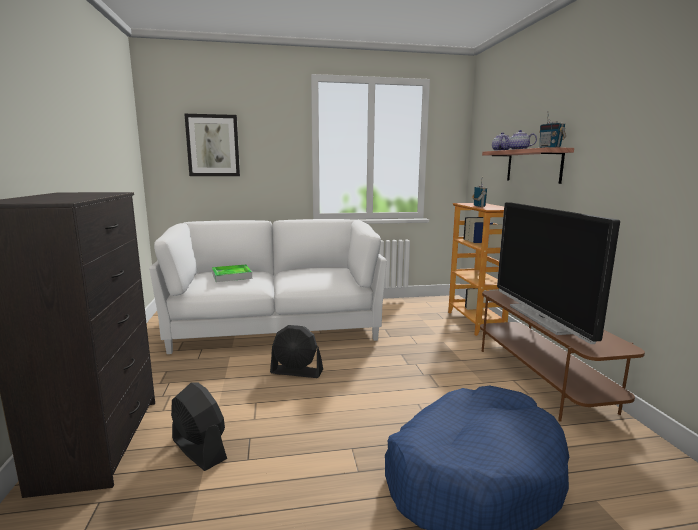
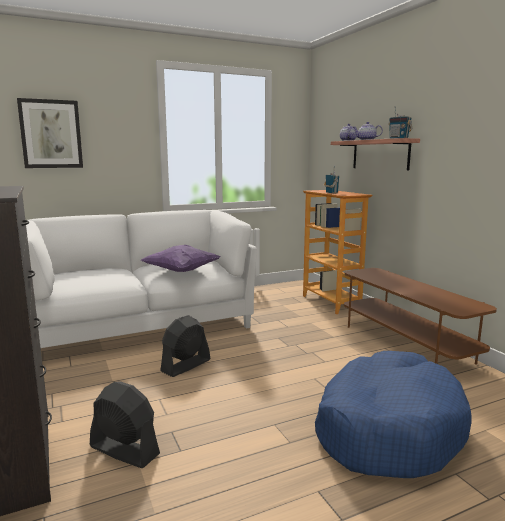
camera: 15 degrees left, 0 degrees up
(231, 276) = (94, 275): tray -> none
(297, 372) = (185, 365): black fan -> black fan turned 135 degrees clockwise
(311, 278) = (181, 271): none -> purple pillow
(542, 318) = (407, 290): television -> none

